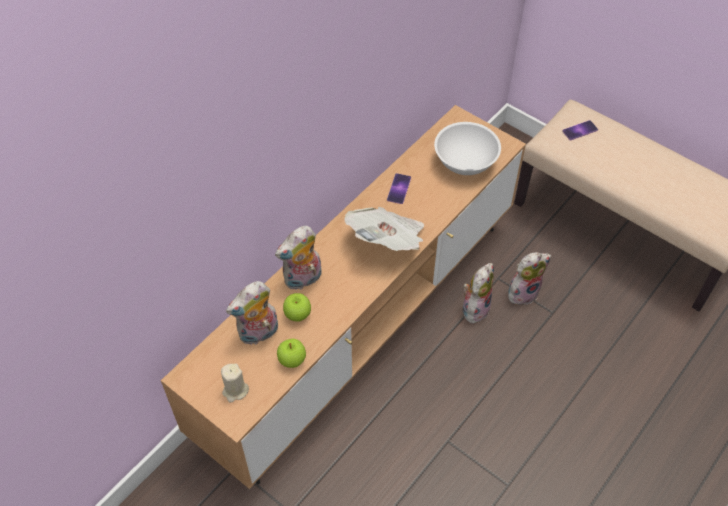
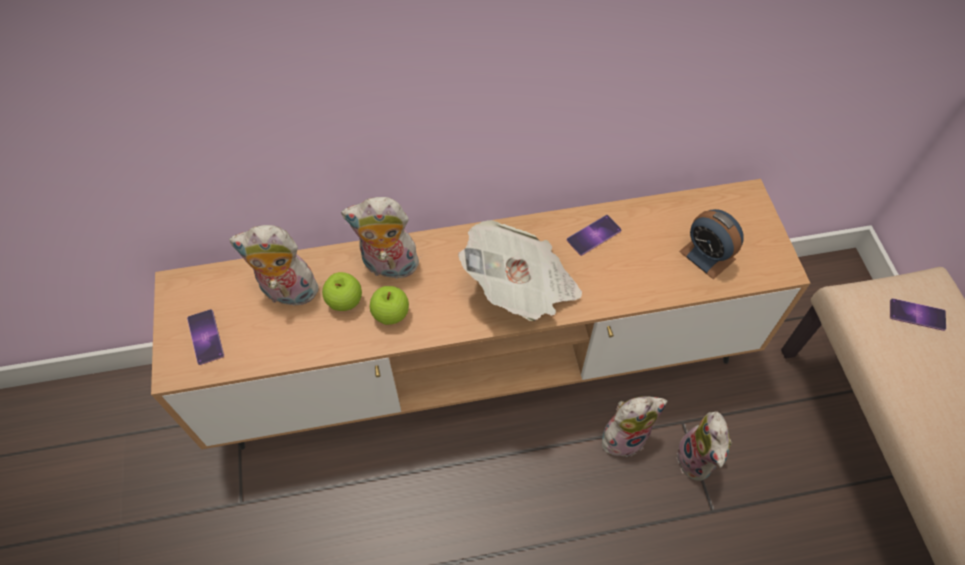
camera: 40 degrees right, 5 degrees up
(235, 390) = (205, 337): beige candle -> phone
(292, 360) = (289, 347): apple -> apple (391, 314)
(465, 161) = (707, 255): white bowl -> alarm clock
(523, 292) = (698, 460): plush toy -> plush toy turned 75 degrees clockwise

